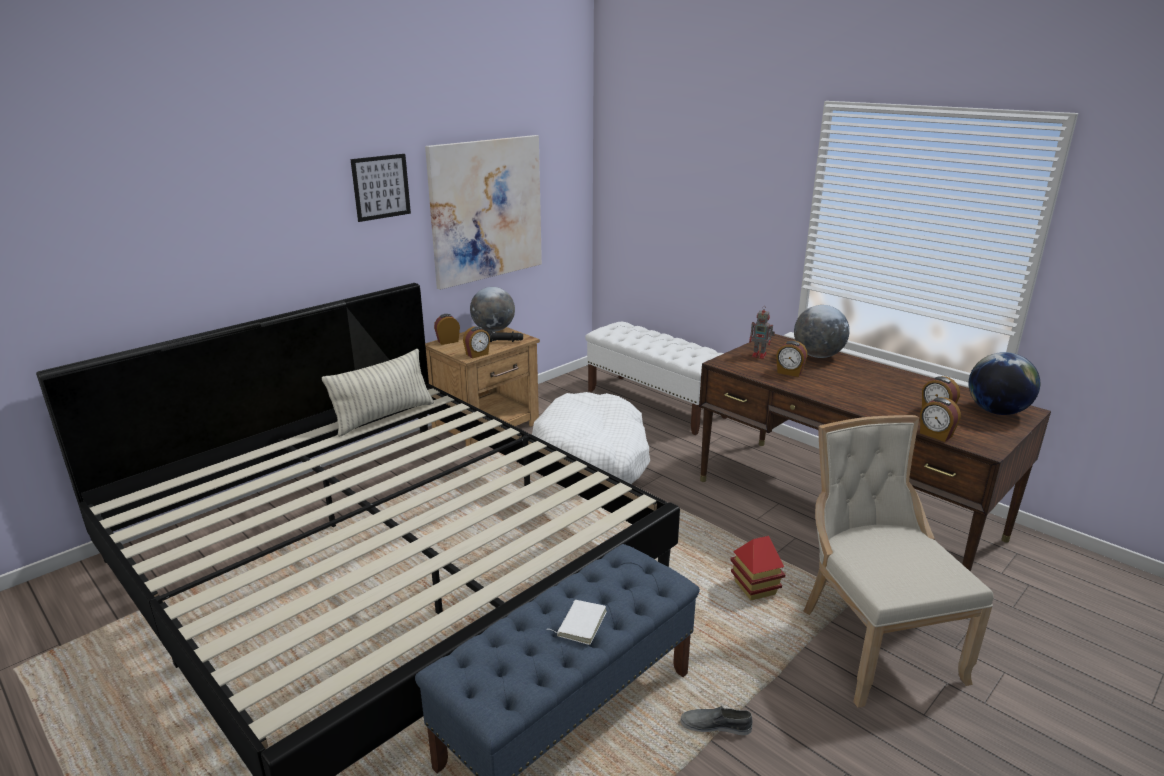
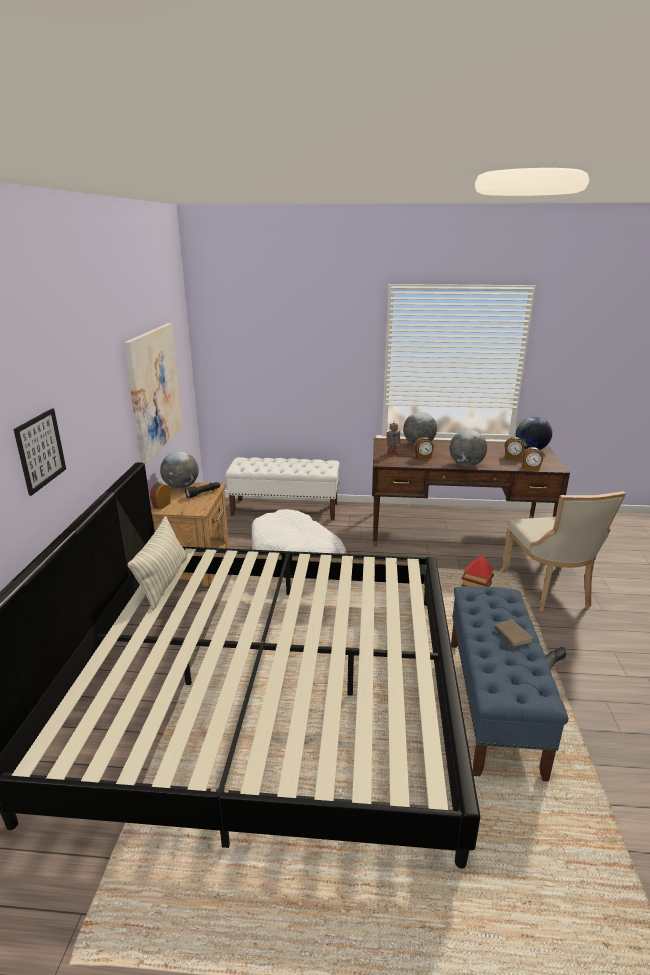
camera: 40 degrees left, 0 degrees up
(381, 187) = (107, 384): picture -> picture (40, 450)
(477, 354) = (202, 507): alarm clock -> none
(580, 623) = (511, 635): white book -> brown book
(836, 399) = (466, 465): none -> globe
(872, 642) = (548, 589): beige chair -> beige chair turned 135 degrees counterclockwise

